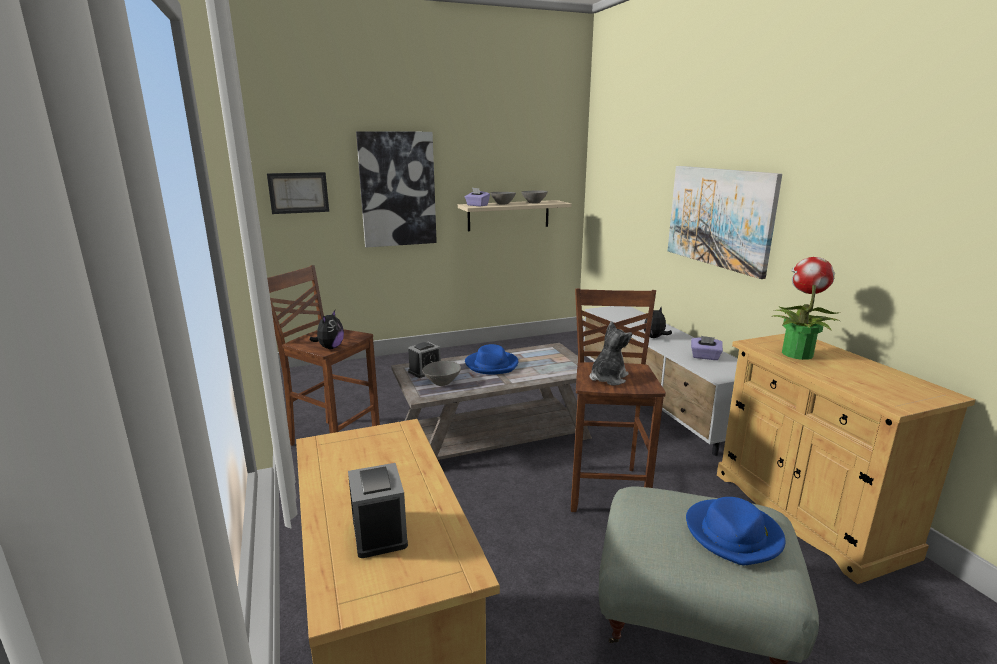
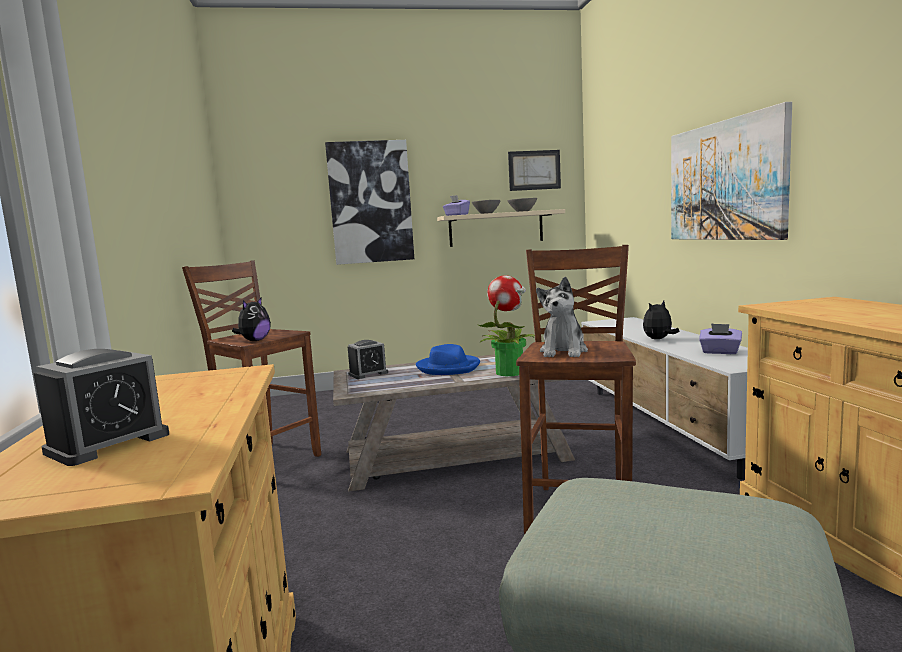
camera: 10 degrees right, 10 degrees down
(298, 193) = (266, 208): picture -> picture (534, 170)
(379, 531) = (108, 443): alarm clock -> alarm clock turned 45 degrees clockwise
(441, 382) = (380, 382): grey bowl -> none
(607, 378) = (563, 351): plush toy -> plush toy turned 150 degrees clockwise
(734, 534) = (714, 526): blue hat -> none
(796, 353) = (827, 309): potted plant -> potted plant (510, 372)

